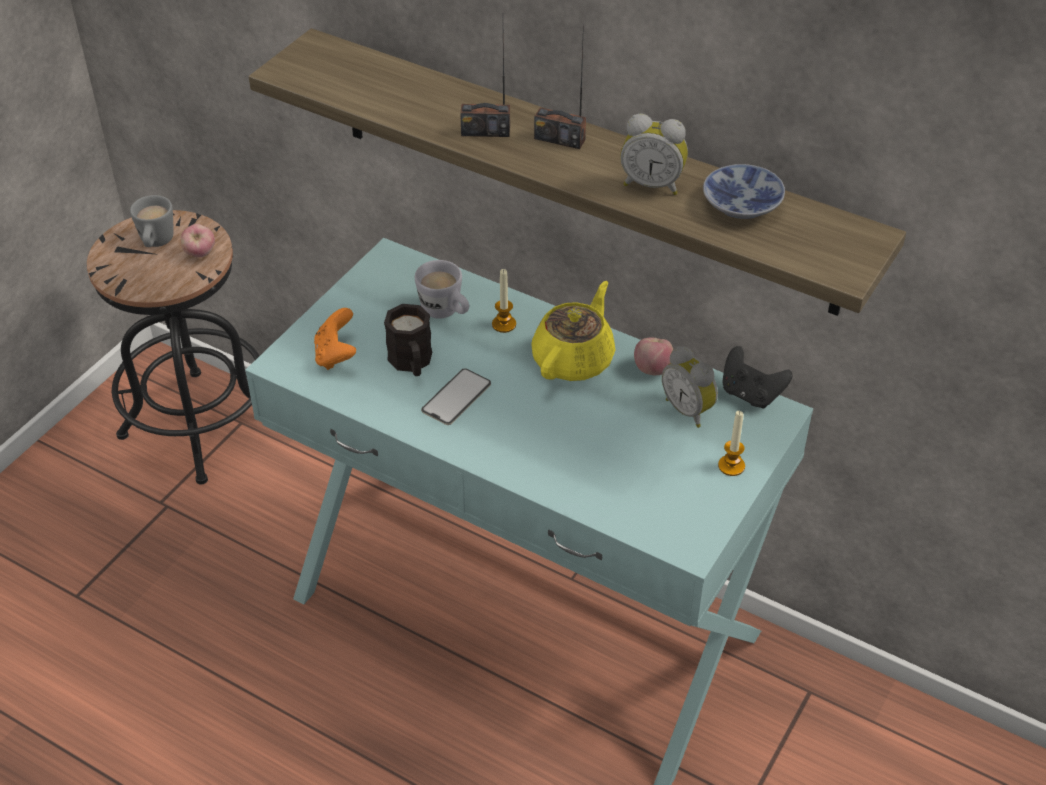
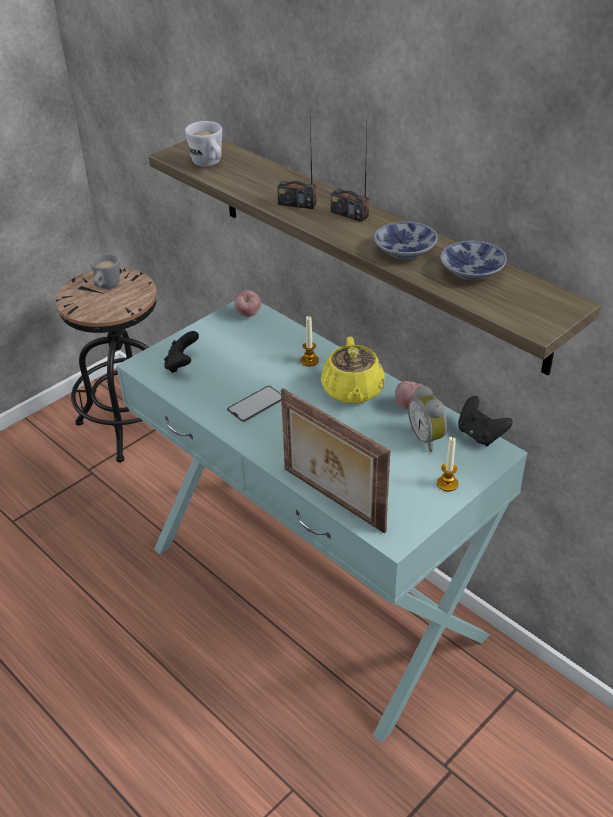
camera: 15 degrees right, 5 degrees down
(200, 254) = (132, 297): apple -> apple (248, 315)
(336, 355) = (182, 364): orange game controller -> black game controller
(412, 363) = (233, 377): black mug -> none
(446, 313) = (270, 348): white mug -> white mug (209, 164)
(574, 359) = (352, 391): yellow teapot -> yellow teapot turned 135 degrees clockwise
(599, 512) = (331, 500): none -> picture frame
(652, 184) = (407, 250): alarm clock -> bowl

